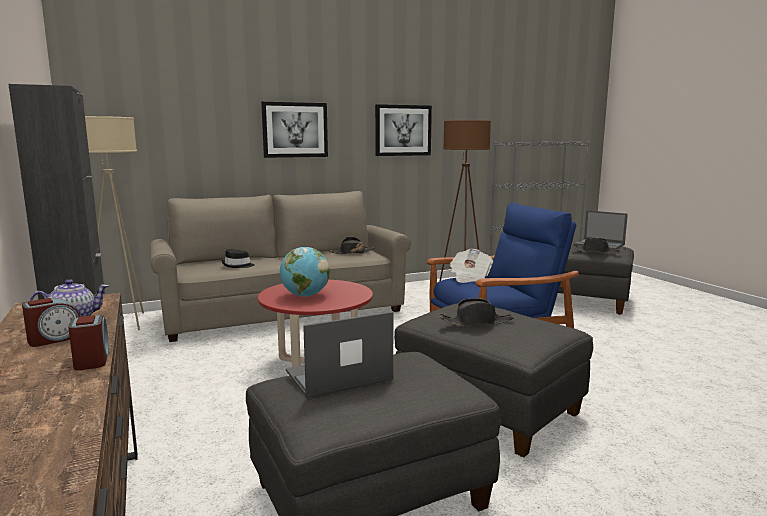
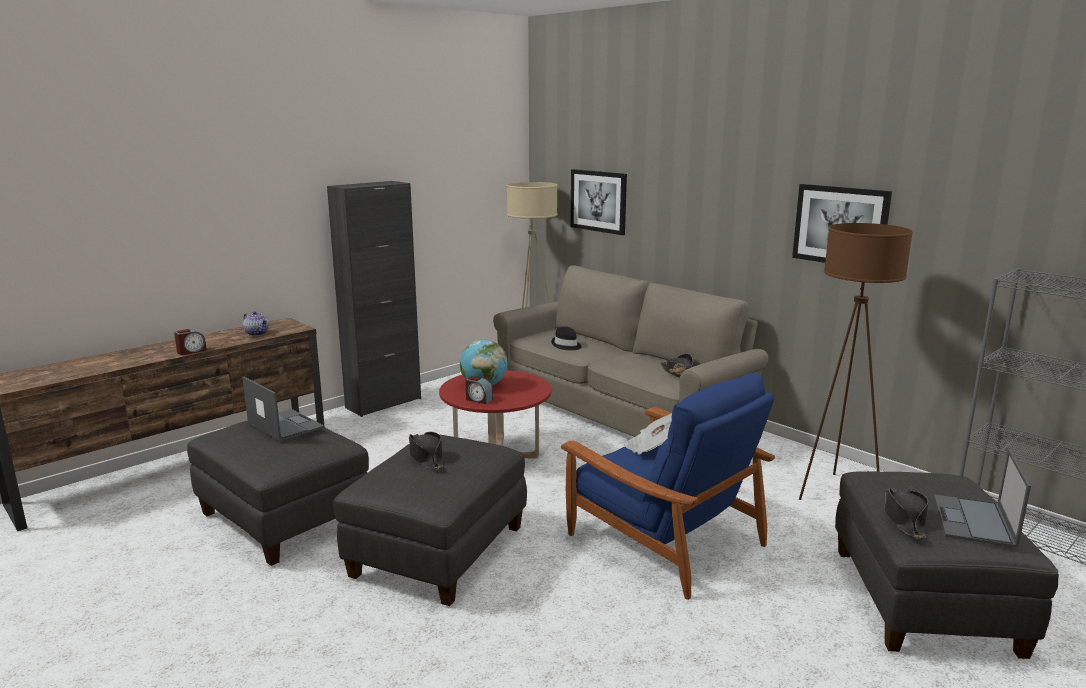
camera: 70 degrees right, 5 degrees up
(55, 339) = (223, 339): alarm clock -> alarm clock (478, 399)
(295, 130) = (700, 209): picture -> picture (598, 201)

